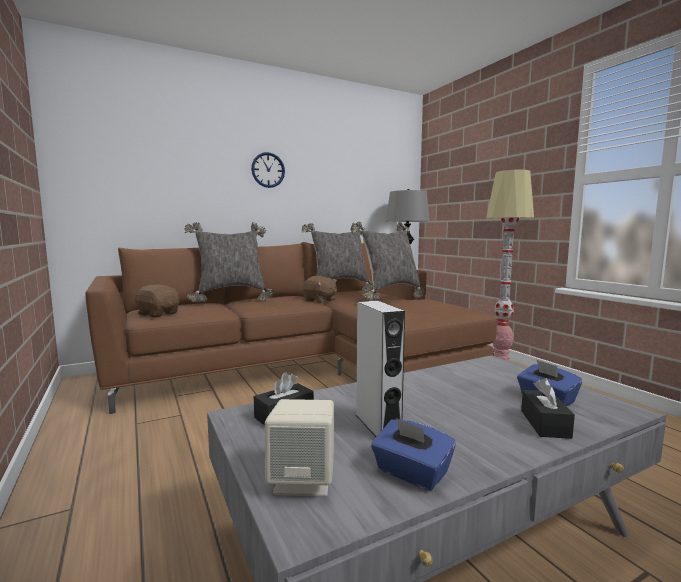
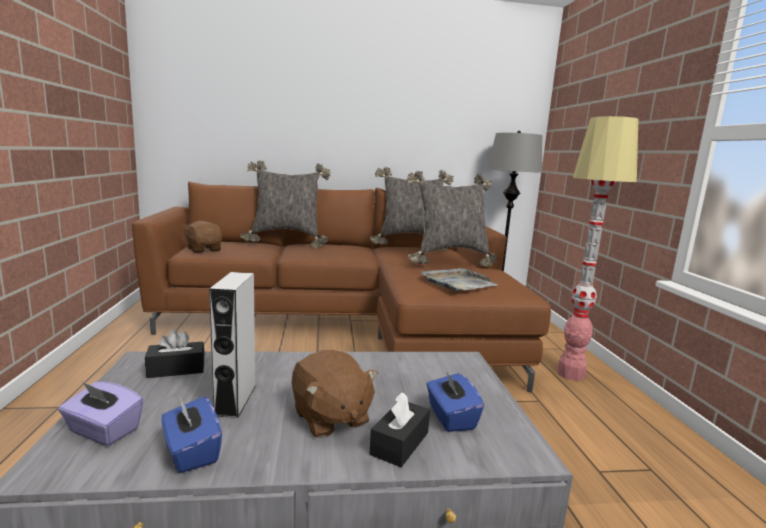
camera: 20 degrees right, 5 degrees up
(268, 170) = (349, 105): wall clock -> none
(303, 480) = (103, 431): beige speaker -> purple tissue box
(320, 301) = (374, 255): brown plush toy -> brown plush toy (330, 418)
(419, 310) = (458, 283): none -> grey tray

